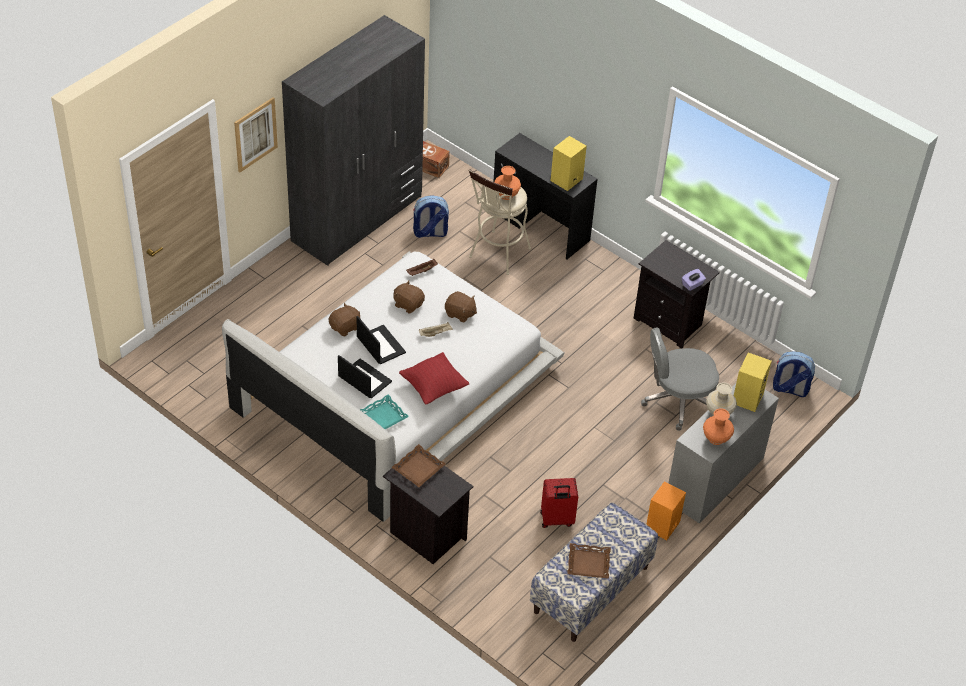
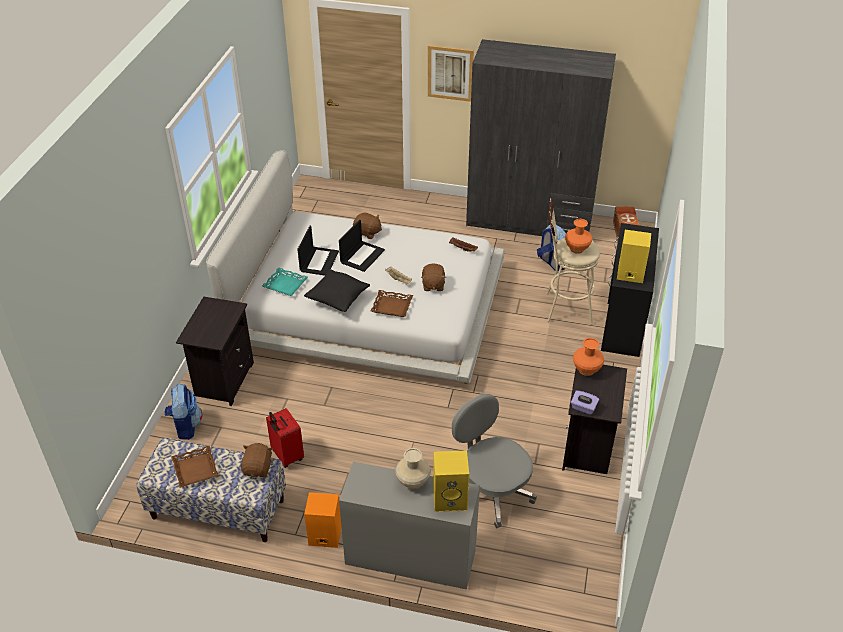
camera: 65 degrees right, 5 degrees down
(408, 304) = (419, 254): brown plush toy -> brown plush toy (258, 468)
(418, 469) = (222, 312): brown tray -> brown tray (391, 306)
(434, 387) = (338, 300): red pillow -> black pillow
(716, 438) = (375, 491): orange vase -> orange vase (586, 370)
(789, 389) = (580, 579): backpack -> backpack (185, 426)

